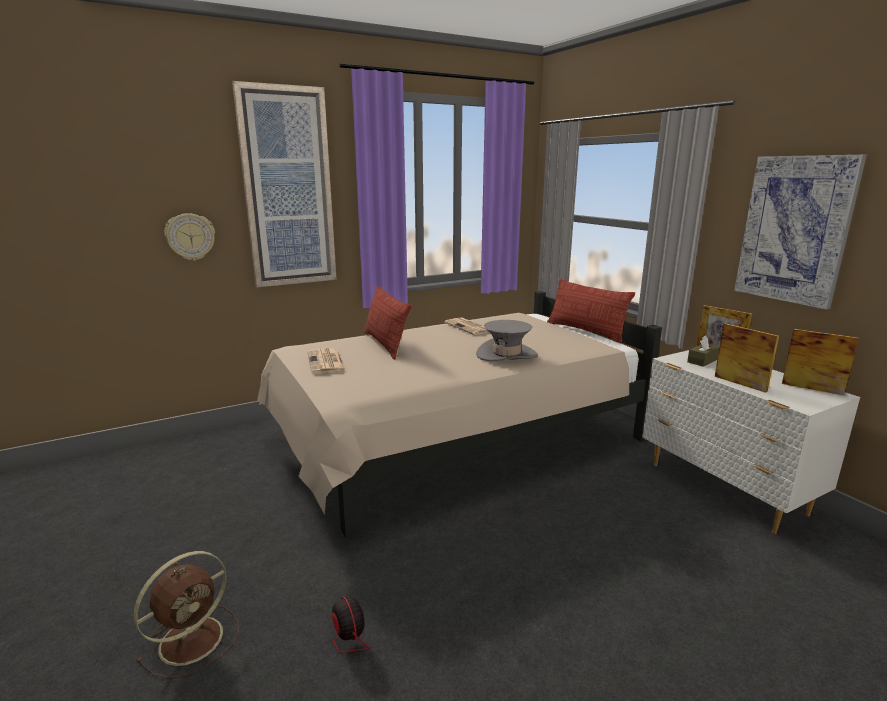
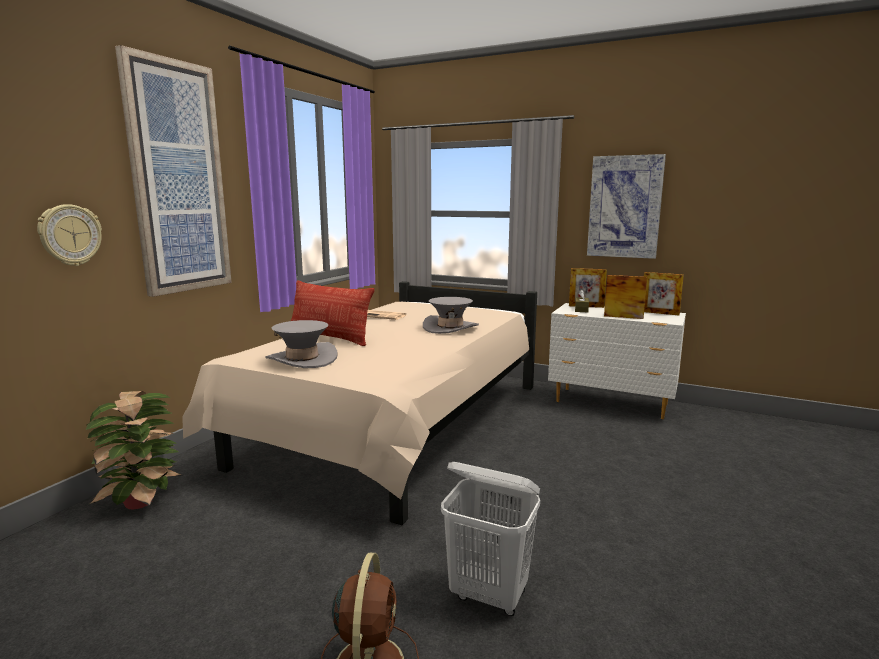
camera: 35 degrees left, 5 degrees down
(219, 447) = (140, 503): none -> potted plant
(326, 362) = (302, 359): newspaper -> grey hat
(329, 637) = (489, 595): fan -> white laundry basket
(586, 331) = (471, 306): pillow -> none
(812, 388) = (659, 313): picture frame -> picture frame turned 150 degrees counterclockwise

